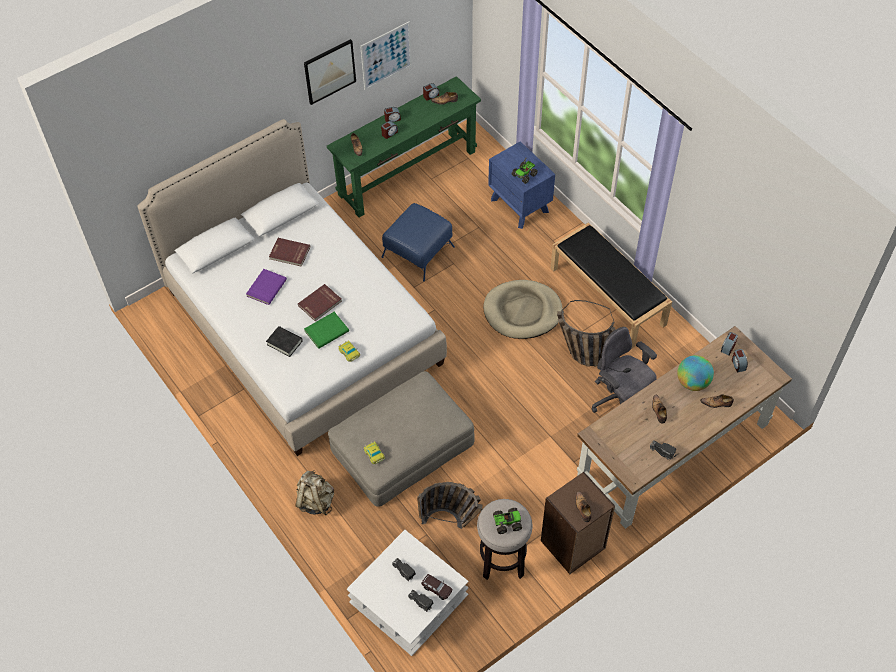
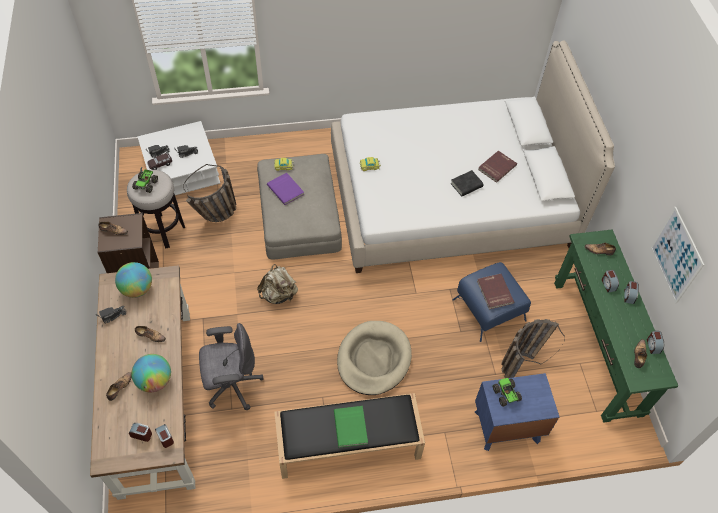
camera: 115 degrees right, 0 degrees up
(266, 287) = (467, 140): purple book -> purple book (286, 189)
(284, 343) = (404, 131): black book -> black book (466, 185)
(315, 501) = (291, 150): beige backpack -> beige backpack (279, 295)
(320, 304) = (430, 166): red book -> red book (494, 292)
(326, 330) = (400, 159): green book -> green book (351, 427)
(329, 71) = (654, 182): picture -> none
(580, 353) = (300, 381): basket -> basket (522, 360)
(624, 450) = (137, 289): none -> globe

